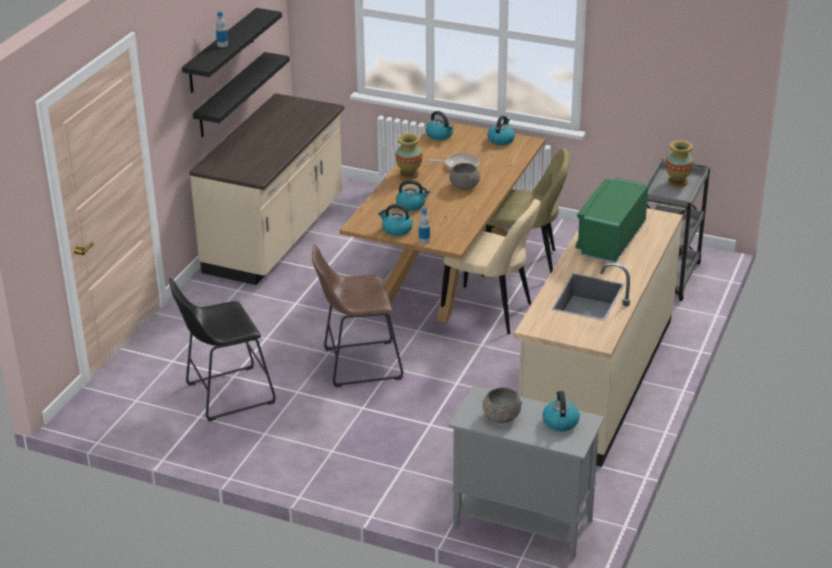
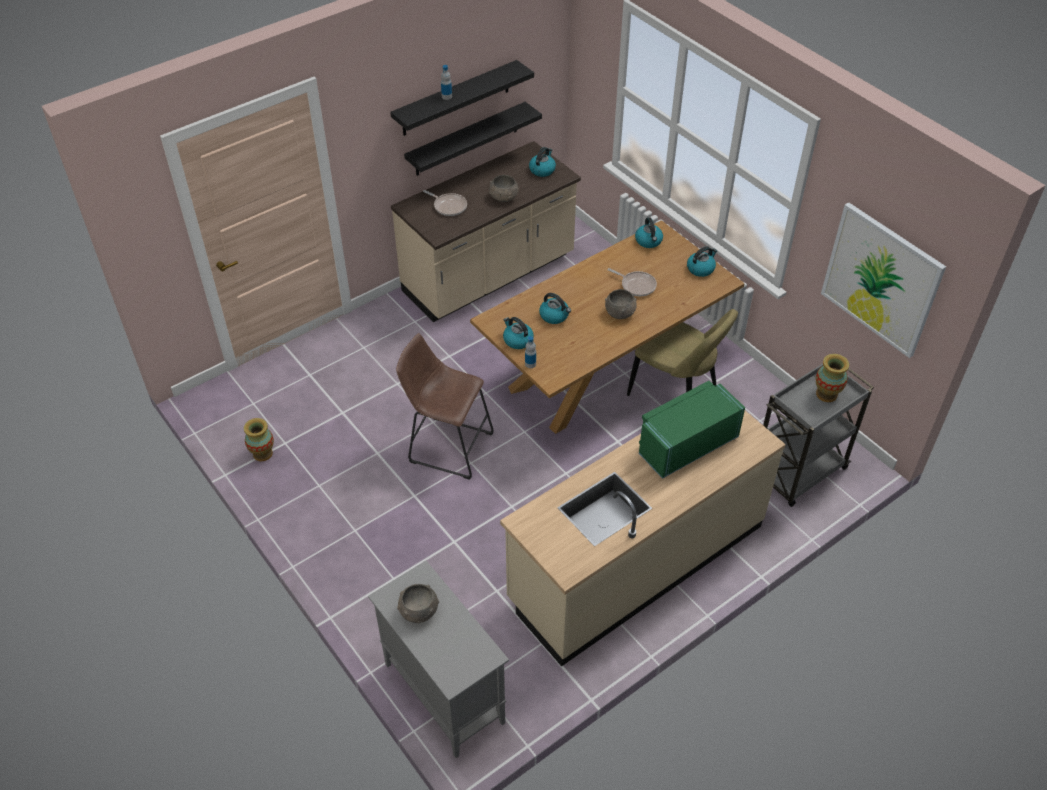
camera: 30 degrees right, 15 degrees up
(225, 394) = (321, 429): black stool -> none
(245, 156) = (448, 206): none -> frying pan
(290, 137) = (503, 197): none -> grey bowl
(409, 174) = (582, 278): vase -> vase (263, 453)
(490, 311) = (603, 438): beige chair -> none
(560, 421) = (464, 644): kettle -> kettle (542, 170)
(681, 71) = (881, 279): none -> picture

